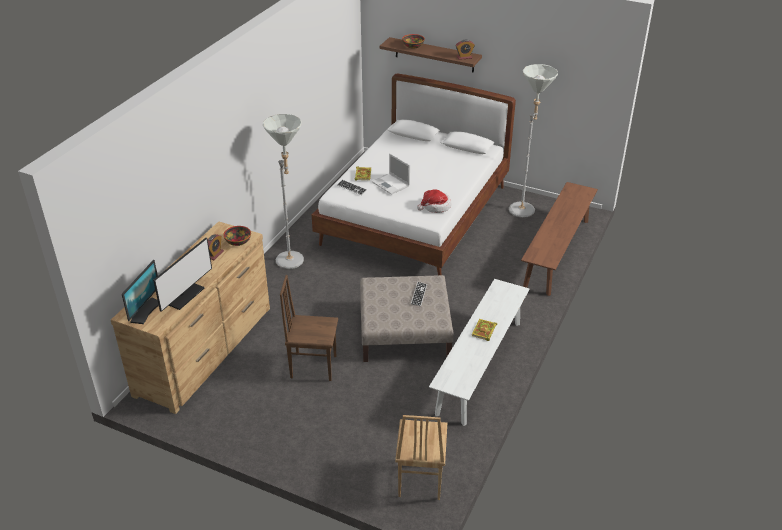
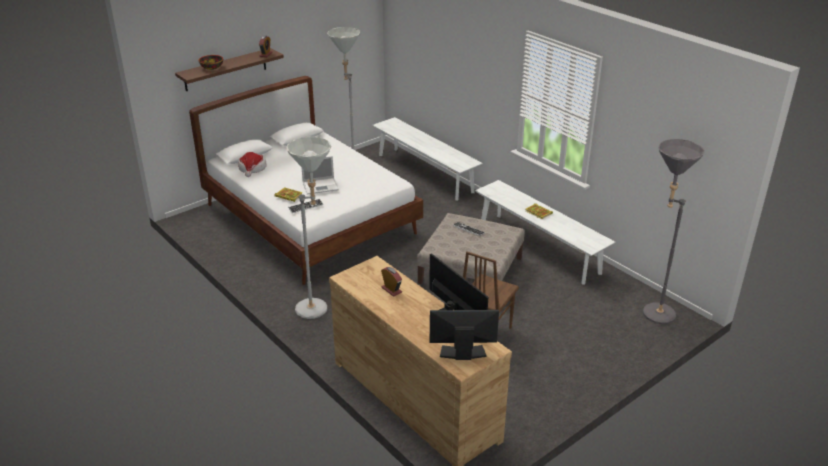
camera: 65 degrees left, 5 degrees down
(145, 311) = (462, 353): monitor -> monitor turned 45 degrees counterclockwise
(238, 241) = (379, 271): bowl -> none
(419, 480) = (652, 312): brown chair -> grey floor lamp
(435, 206) = (377, 175): hat -> hat (252, 168)
(557, 253) = (425, 173): brown bench -> white bench

